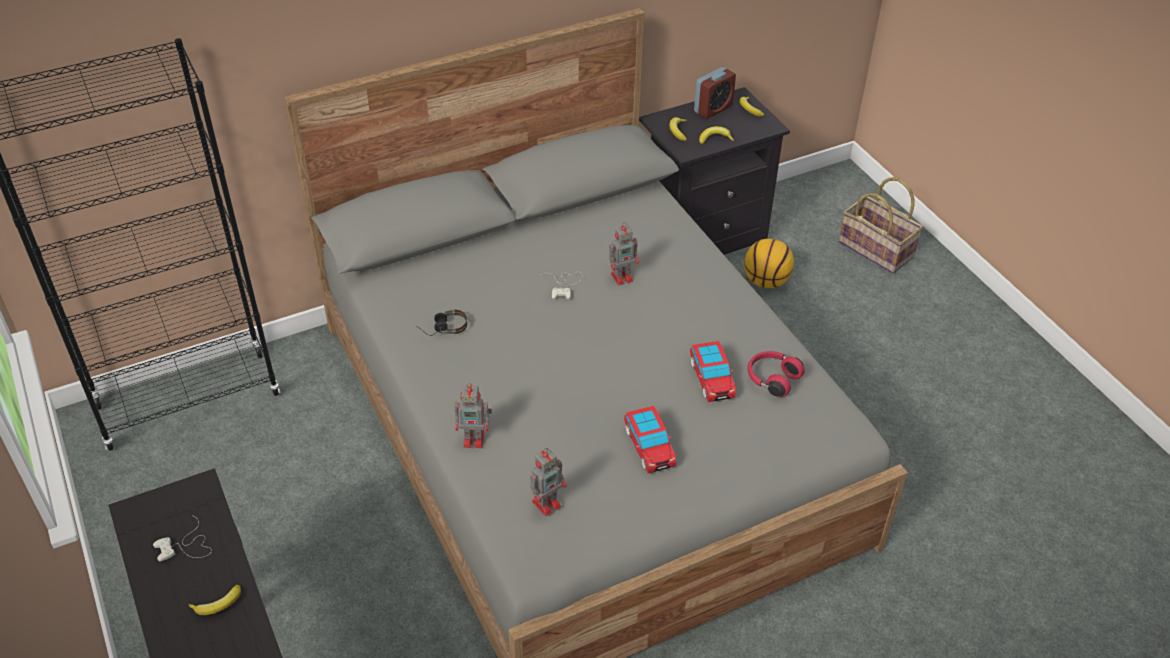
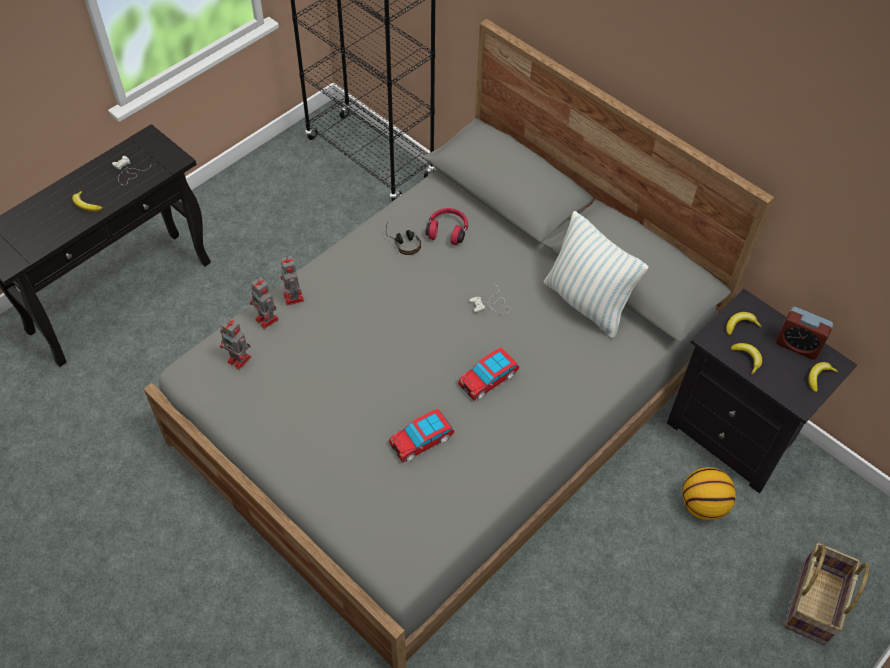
camera: 70 degrees right, 10 degrees up
(595, 221) = (587, 303): none -> pillow
(623, 277) = (522, 343): toy robot -> toy robot (267, 320)
(649, 446) = (325, 413): toy car -> toy car (488, 379)
(772, 379) = (440, 488): red headphones -> red headphones (447, 231)

